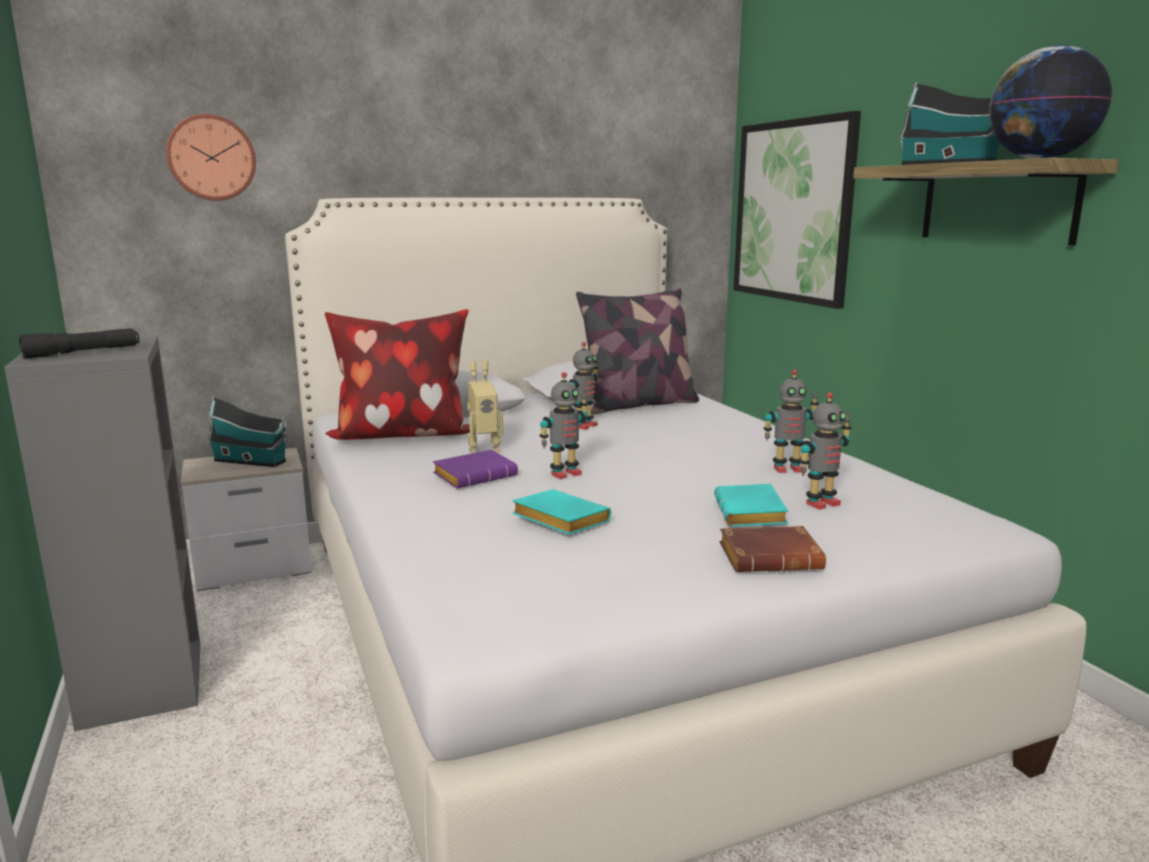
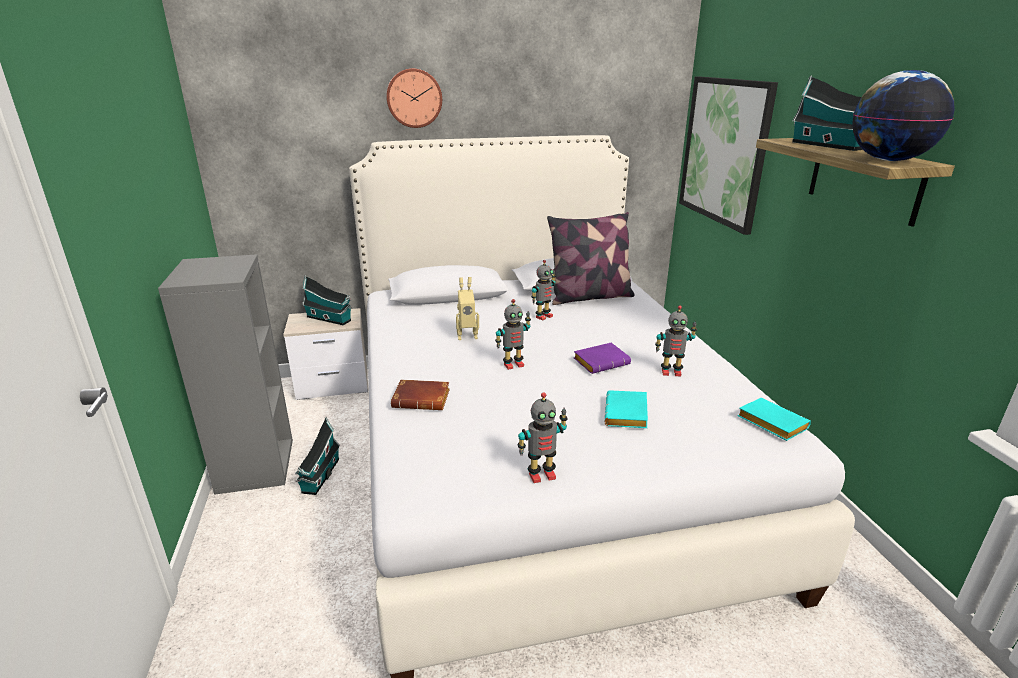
camera: 10 degrees right, 10 degrees up
(83, 353) = (206, 274): black flashlight -> none
(212, 158) = (300, 114): wall clock -> wall clock (414, 98)
(256, 689) = (320, 477): none -> toy house
(402, 435) = (418, 318): pillow -> none
(476, 475) = (454, 361): purple book -> purple book (601, 362)
(557, 520) = (492, 410): turquoise book -> turquoise book (769, 423)
(772, 557) = (624, 458): brown book -> brown book (423, 399)
(821, 503) = (681, 408): toy robot -> toy robot (541, 475)

